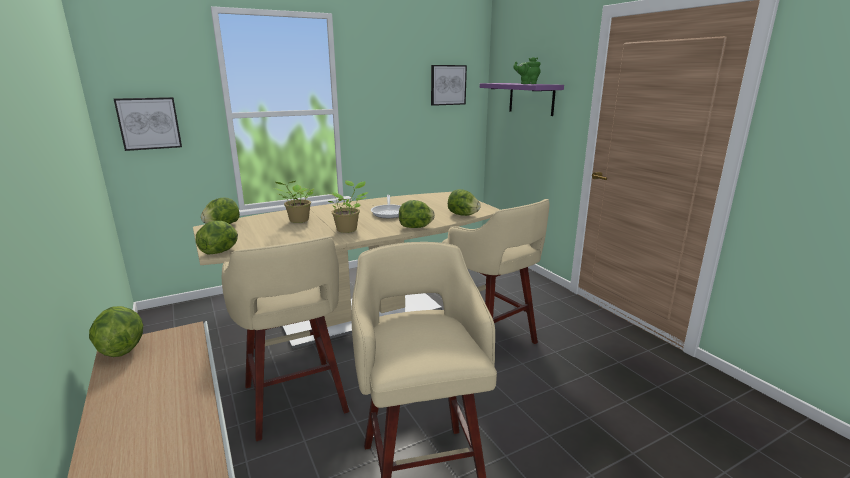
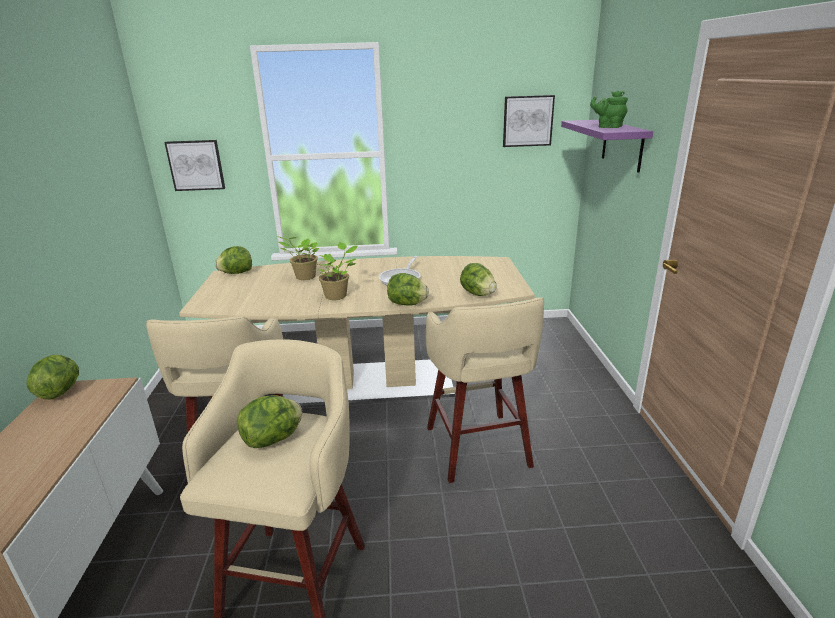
camera: 25 degrees right, 5 degrees up
(220, 251) = (204, 305): lettuce -> lettuce (274, 439)

